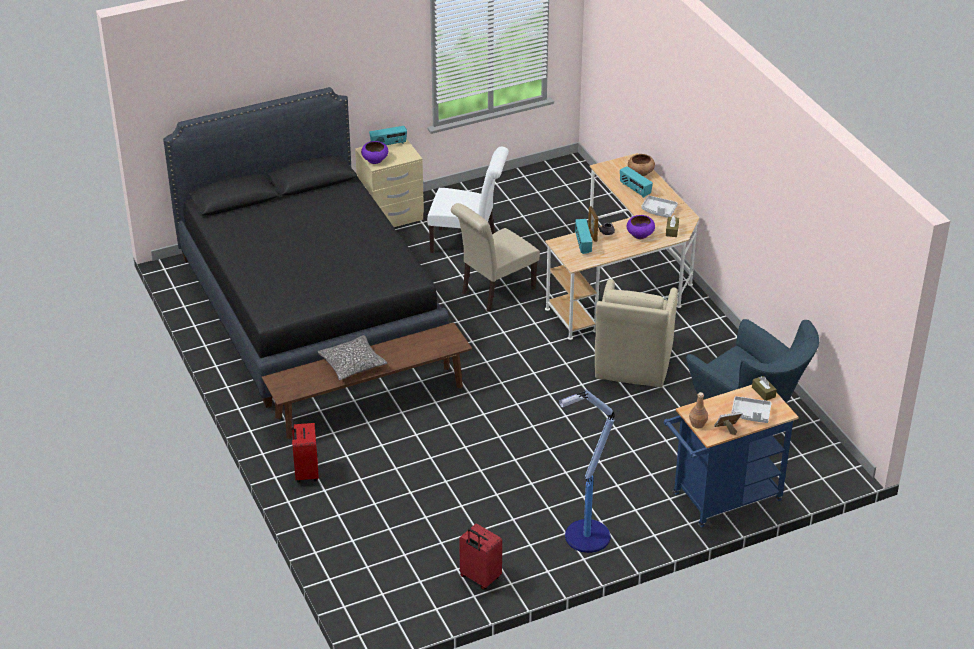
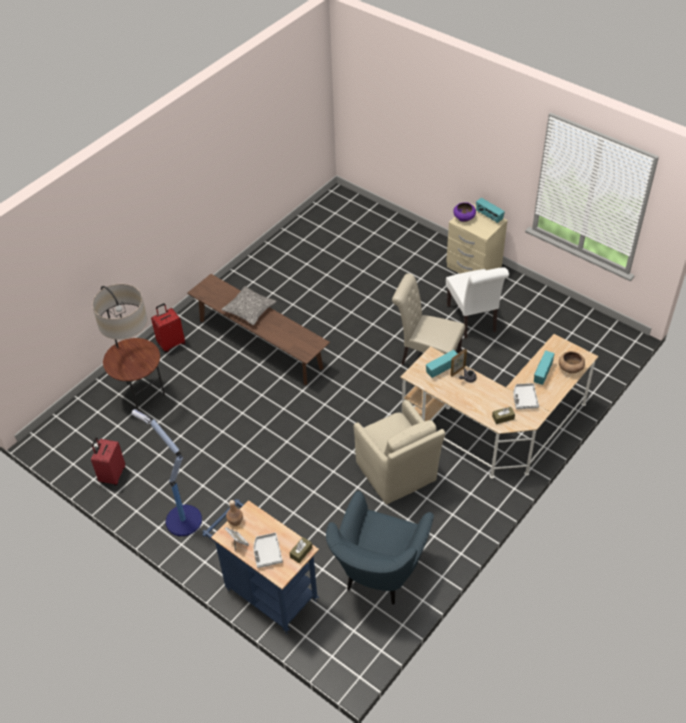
camera: 65 degrees right, 10 degrees up
(310, 305) = (342, 271): black bed -> none
(371, 521) = (141, 395): none -> floor lamp
(632, 364) = (397, 473): beige armchair -> beige armchair turned 105 degrees counterclockwise
(639, 234) = (481, 399): purple bowl -> none

